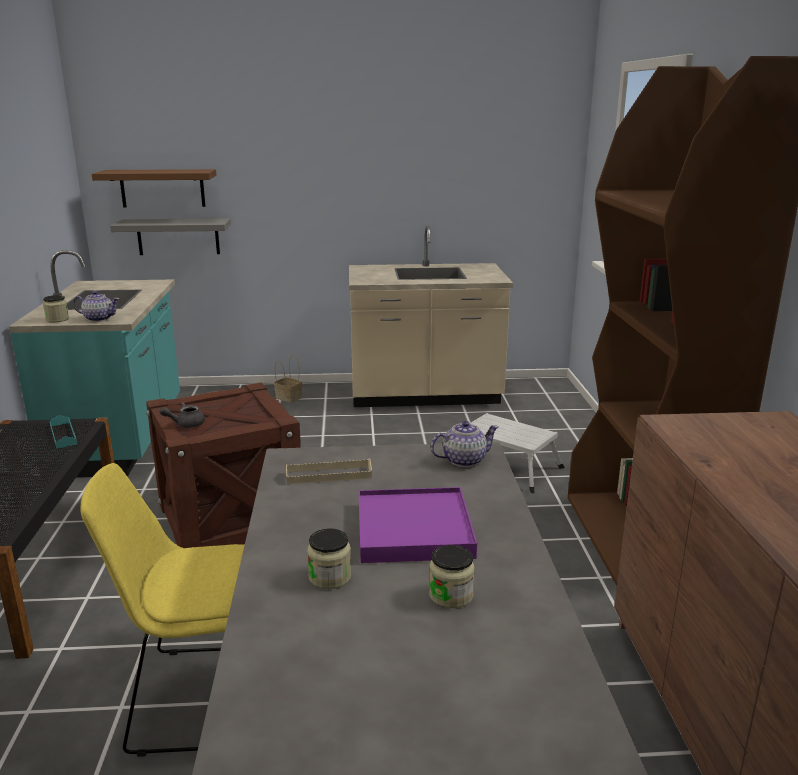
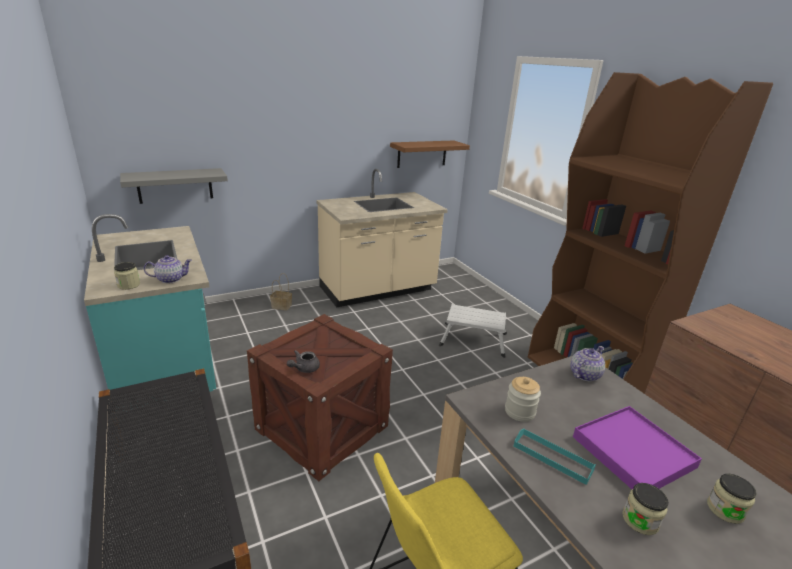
camera: 25 degrees left, 5 degrees up
(63, 435) = (179, 396): turquoise tray -> turquoise tray (552, 457)
(162, 188) = (158, 144): brown shelf -> brown shelf (422, 154)
(328, 475) = (519, 411): beige tray -> jar

